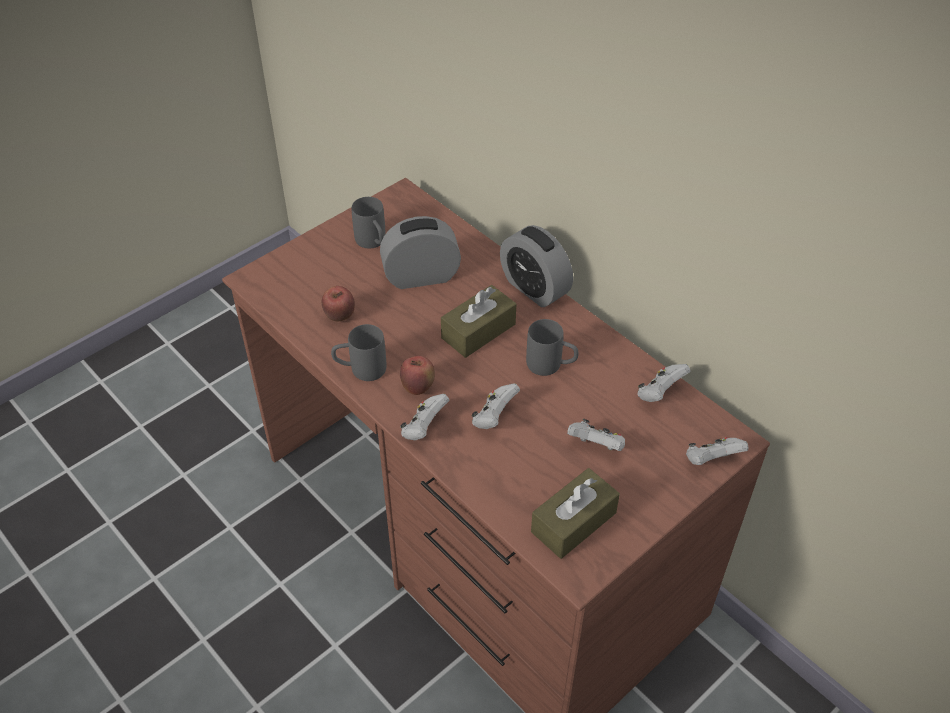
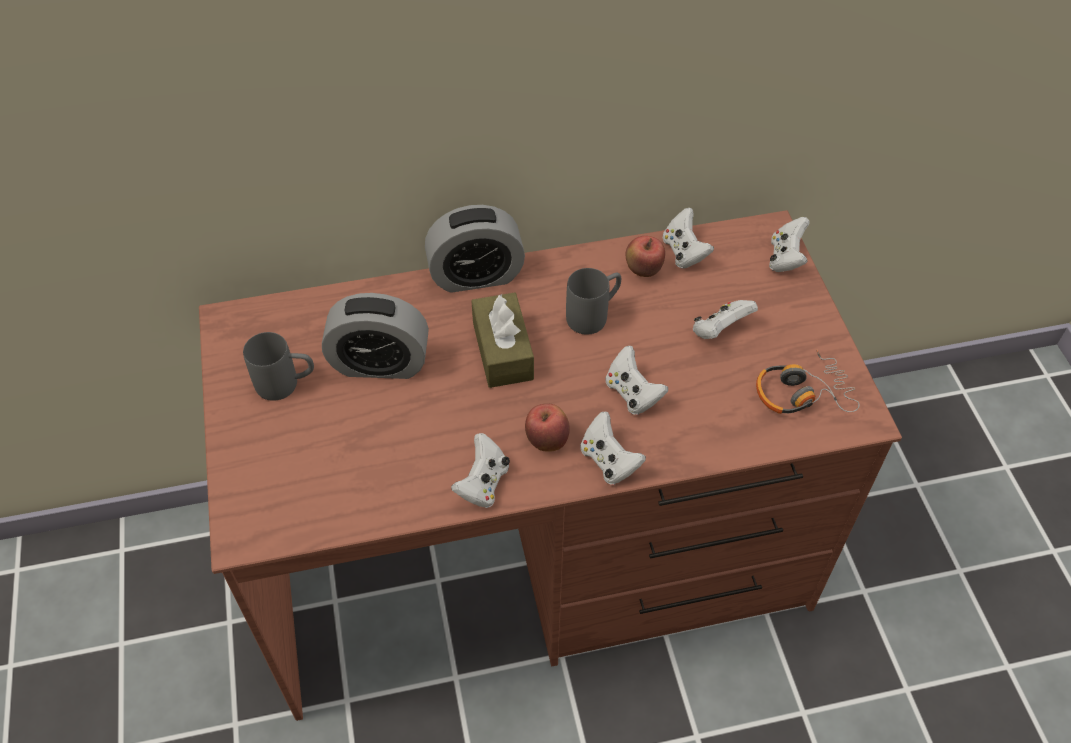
camera: 60 degrees left, 5 degrees up
(340, 316) = (383, 468): apple -> apple (643, 271)
(360, 369) = (483, 483): grey mug -> white game controller
(421, 276) = (380, 363): alarm clock -> alarm clock turned 105 degrees counterclockwise
(573, 522) = (802, 393): brown tissue box -> headphones

